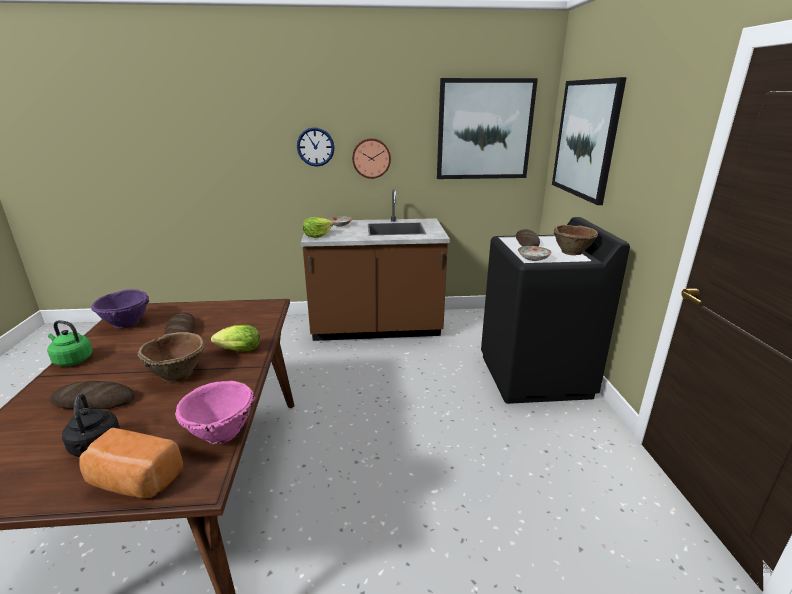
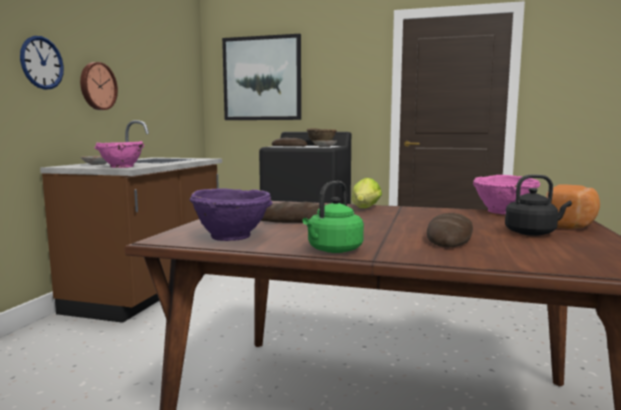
camera: 70 degrees left, 15 degrees down
(178, 374) = (402, 220): brown bowl -> none
(317, 235) = (121, 167): lettuce -> pink bowl
(484, 130) = (171, 71): picture -> none

